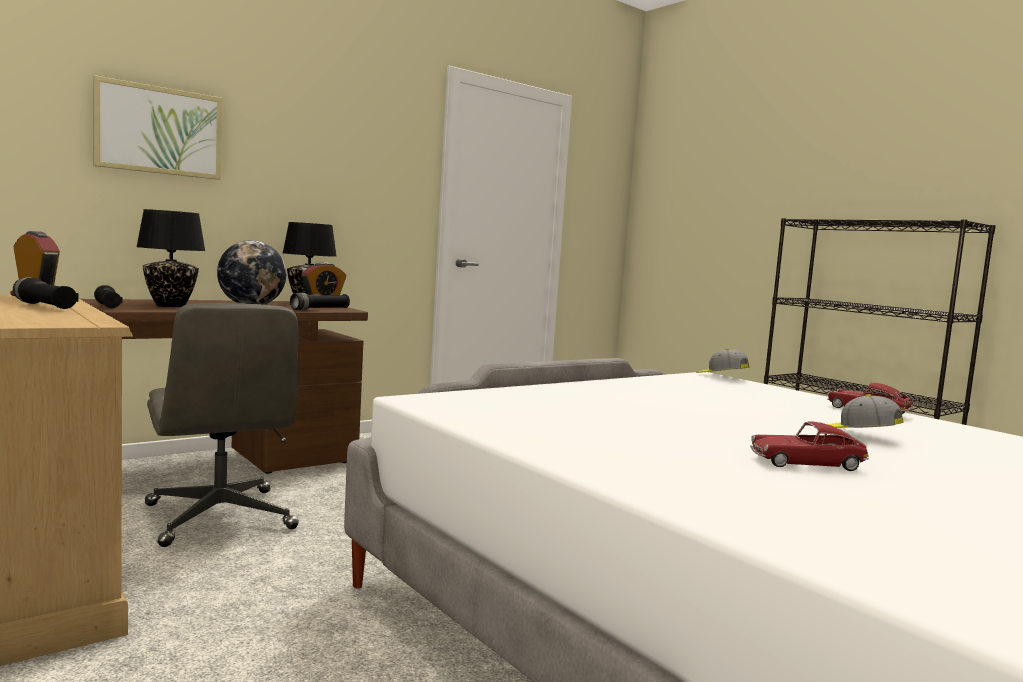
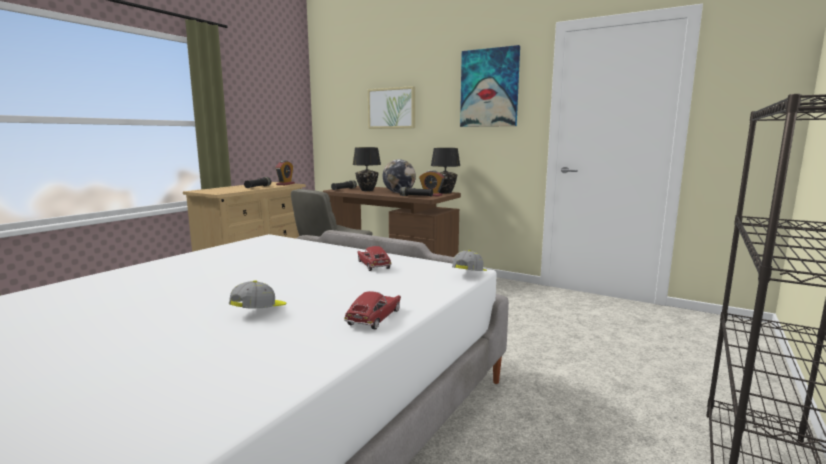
camera: 70 degrees right, 5 degrees up
(361, 133) = (489, 88): none -> picture
(806, 463) = (164, 297): toy car -> toy car (373, 265)

